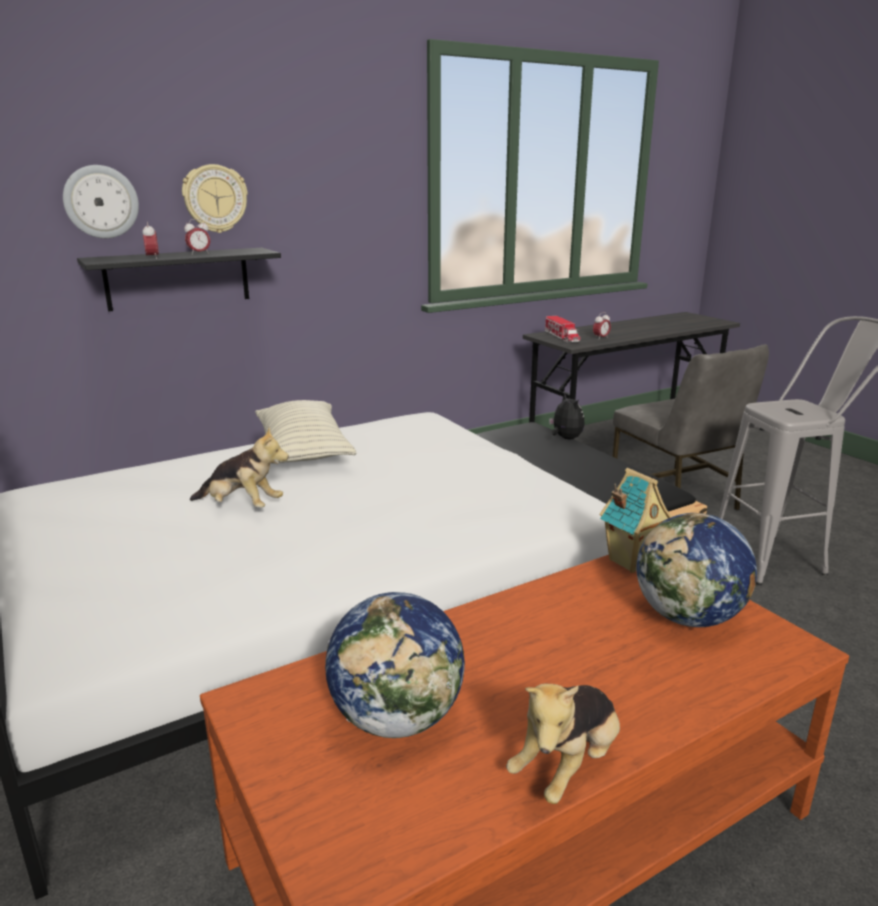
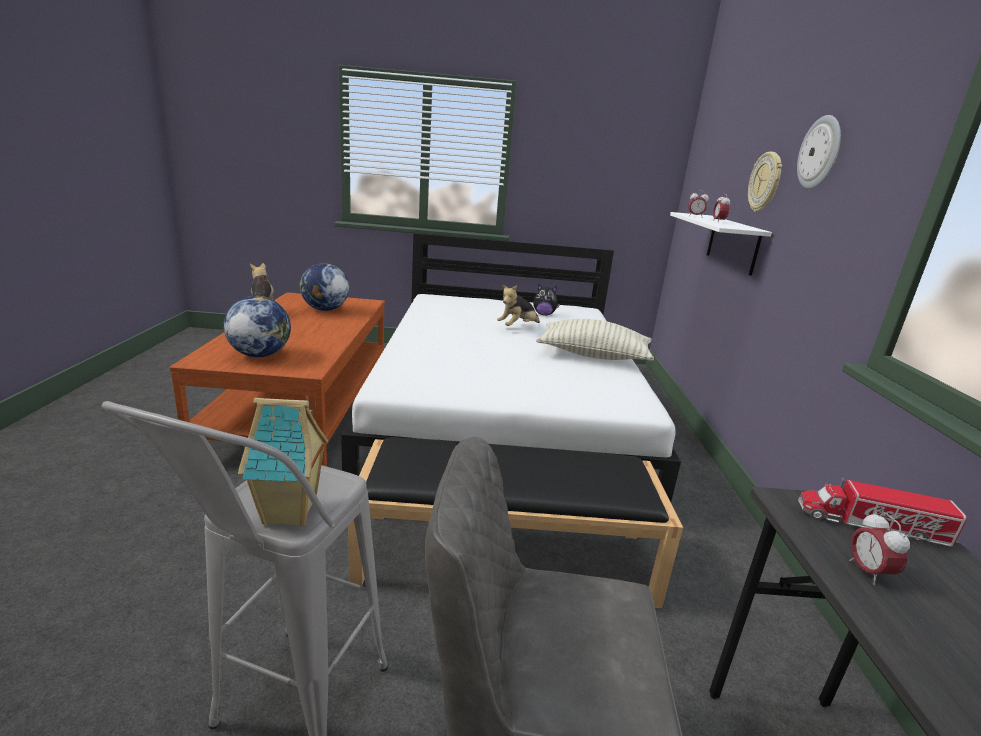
camera: 120 degrees right, 0 degrees up
(101, 202) = (728, 179): wall clock -> wall clock (820, 153)
(178, 278) = (732, 243): black shelf -> white shelf
(565, 438) = (576, 495): plush toy -> plush toy (544, 314)
(630, 561) = (315, 366): toy house -> toy house (291, 513)

